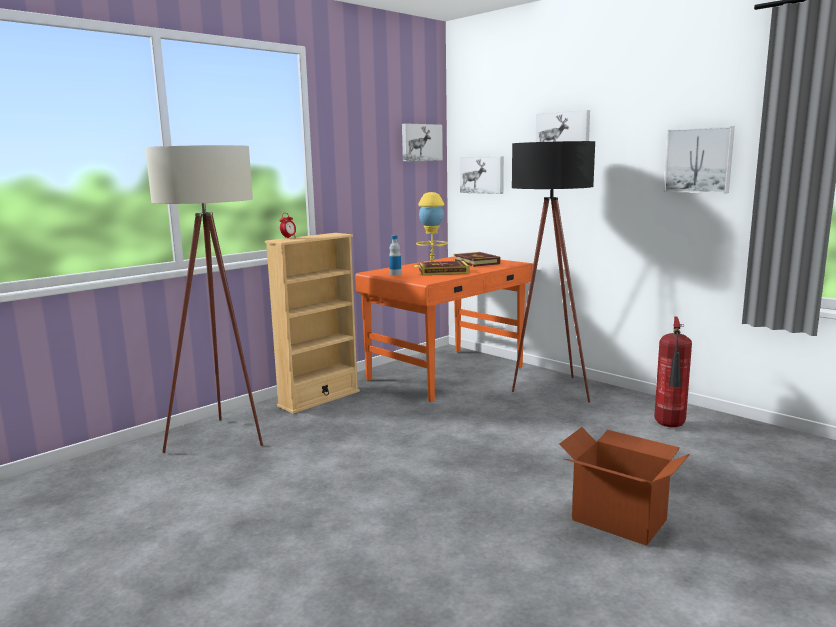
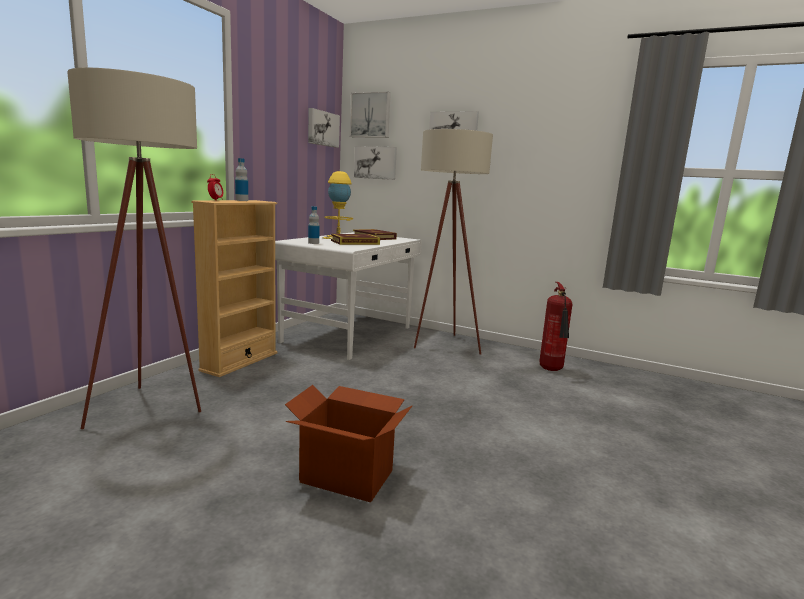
camera: 20 degrees left, 0 degrees up
(316, 236) = (241, 200): none -> bottle
(448, 373) = (350, 334): orange desk -> white desk
(548, 390) = (442, 346): black floor lamp -> beige floor lamp
(619, 519) = (572, 452): cardboard box -> cardboard box (347, 476)
(699, 160) = (570, 158): picture -> picture (370, 115)

